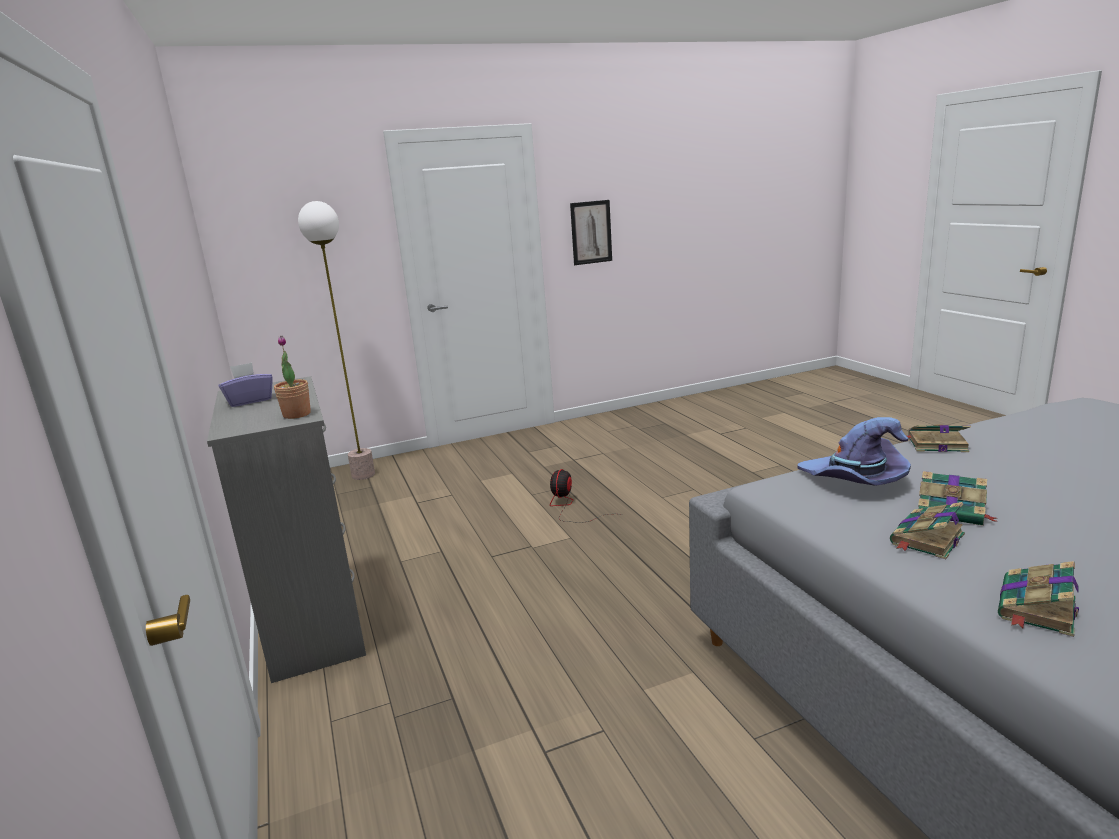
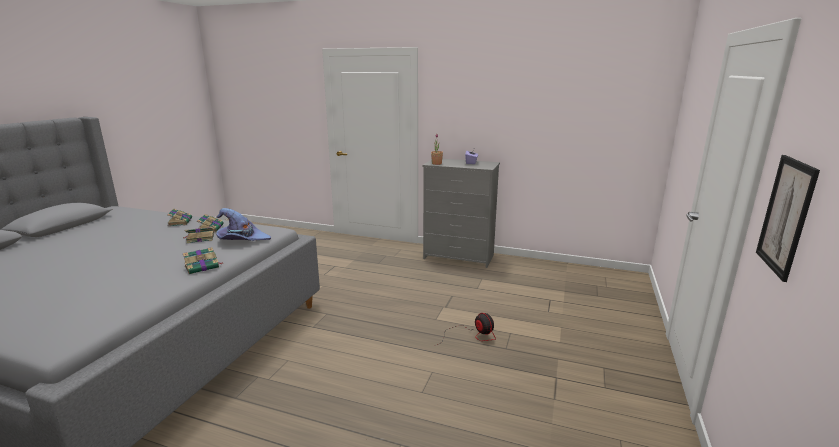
camera: 130 degrees right, 0 degrees up
(363, 475) = (624, 298): floor lamp -> none

